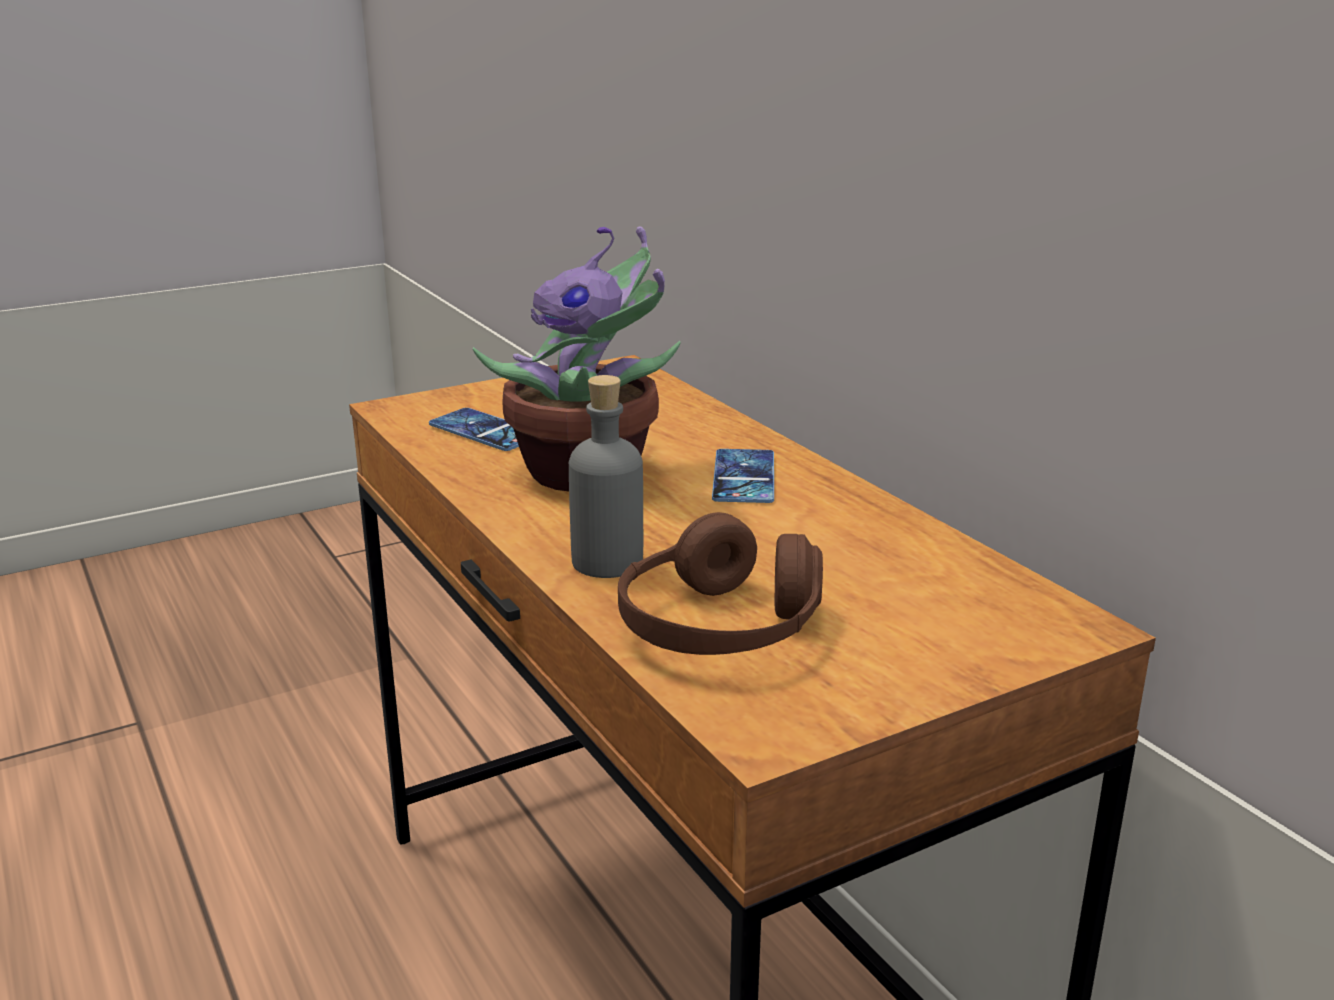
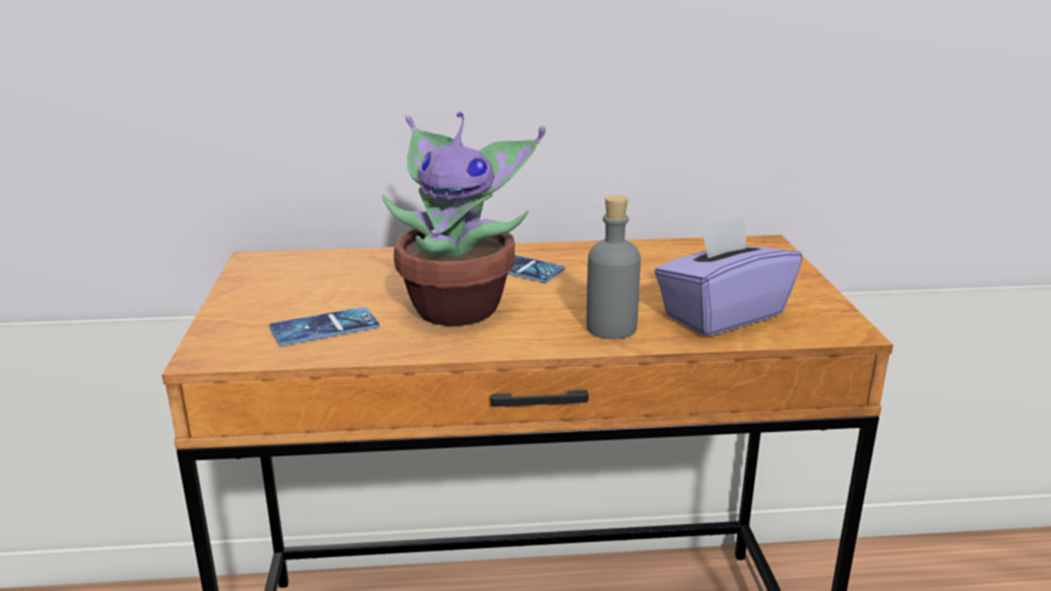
camera: 65 degrees left, 0 degrees up
(720, 627) = (722, 315): brown headphones -> purple tissue box

